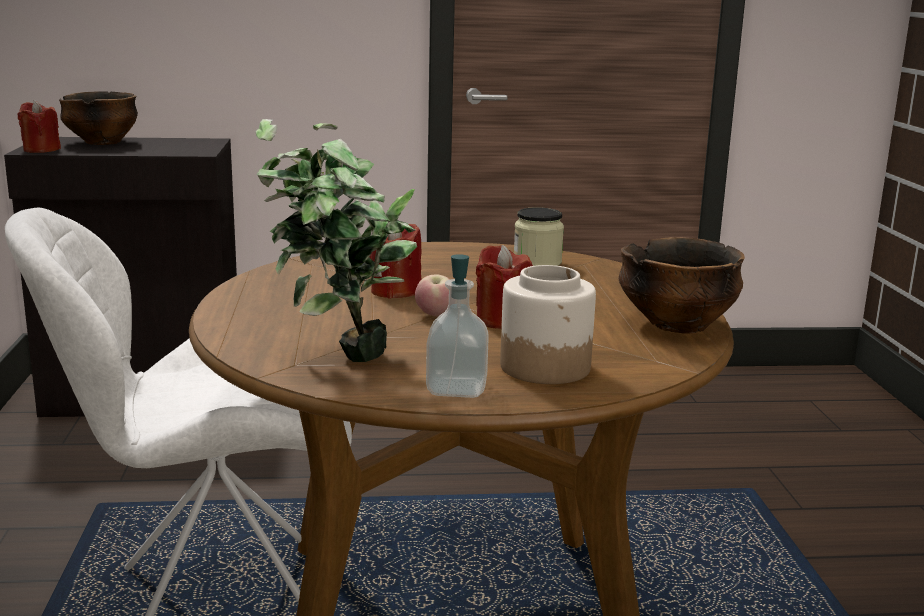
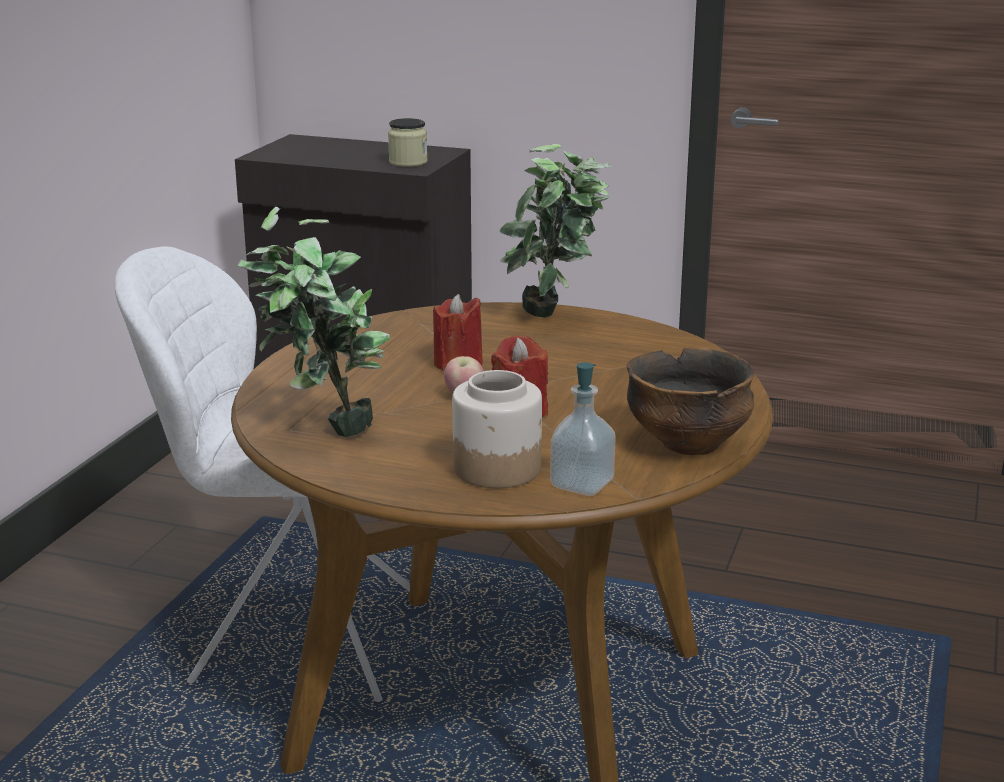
camera: 25 degrees right, 5 degrees up
(41, 150) = (272, 155): red candle -> none
(102, 143) = (337, 148): bowl -> none
(437, 252) = (554, 319): none -> potted plant
(456, 389) = (394, 477): soap dispenser -> soap dispenser (582, 484)
(537, 262) = (641, 346): jar -> jar (408, 162)

